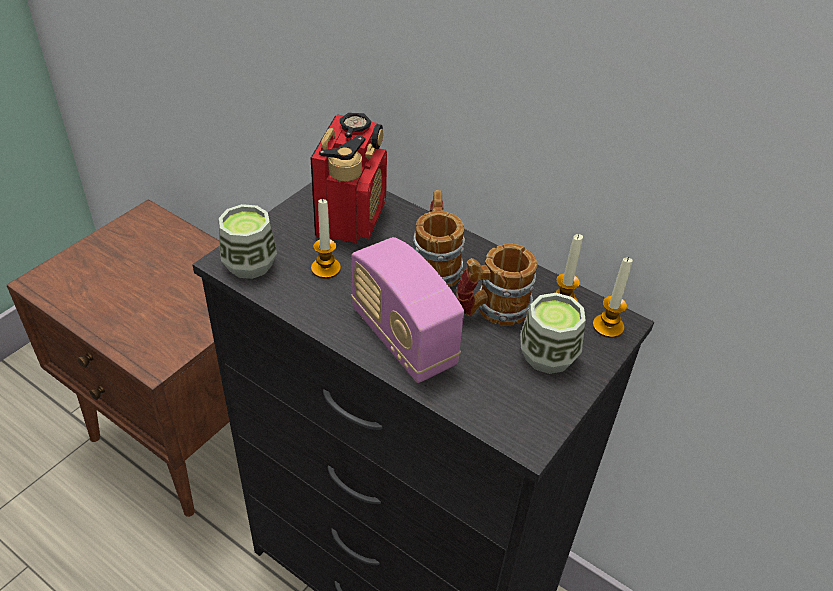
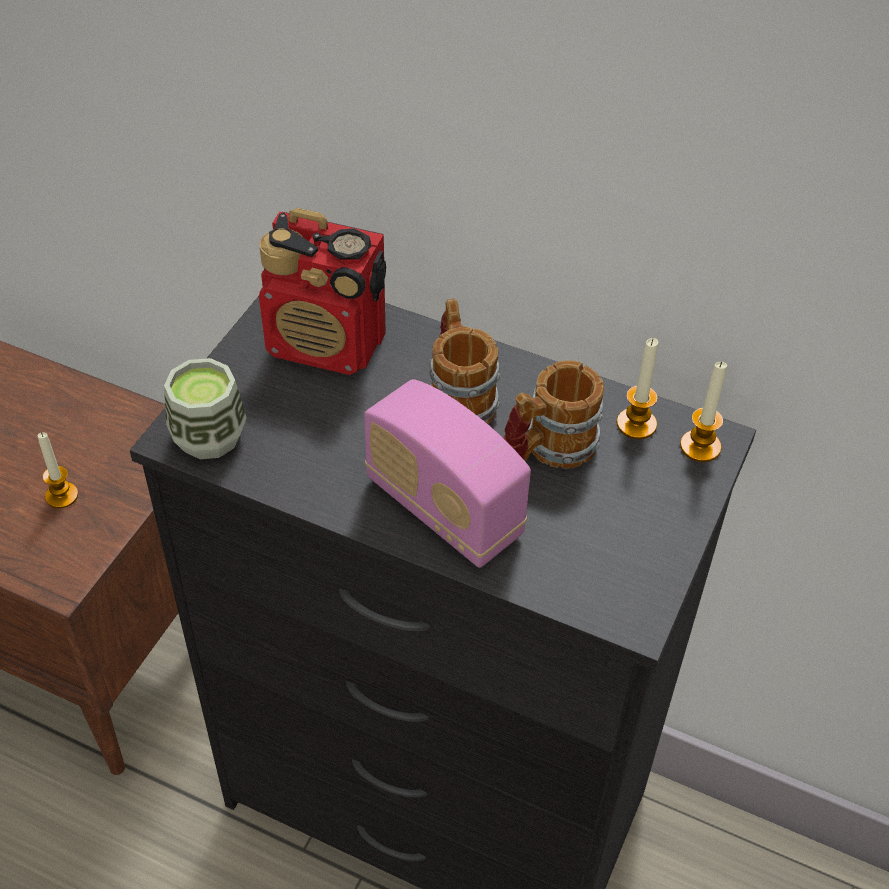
camera: 10 degrees left, 5 degrees up
(326, 269) = (314, 426): candle -> candle (61, 496)
(351, 218) = (327, 345): radio -> radio turned 105 degrees clockwise
(547, 355) = (633, 500): cup -> none

